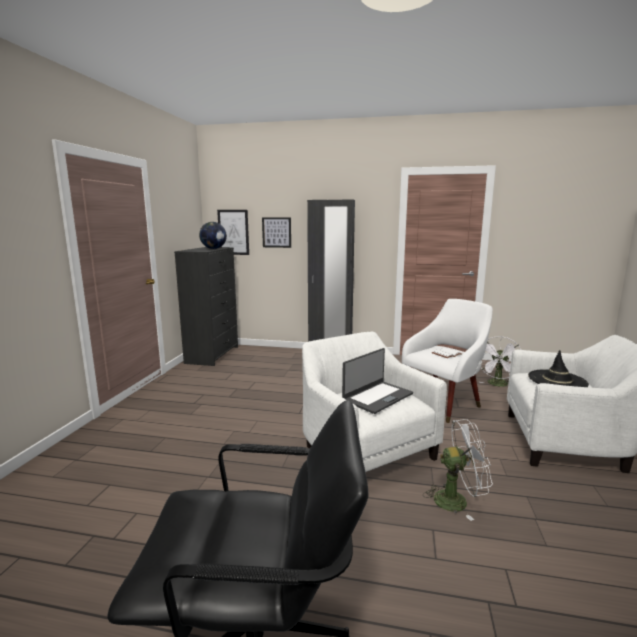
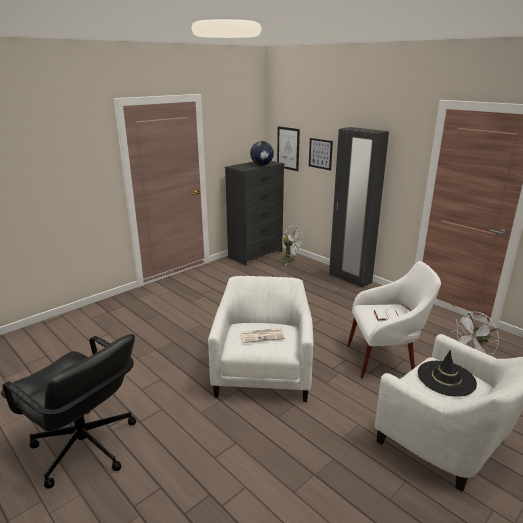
camera: 35 degrees right, 10 degrees up
(377, 397) = (263, 335): laptop -> newspaper
(457, 500) = (278, 434): white fan -> white fan (291, 260)

